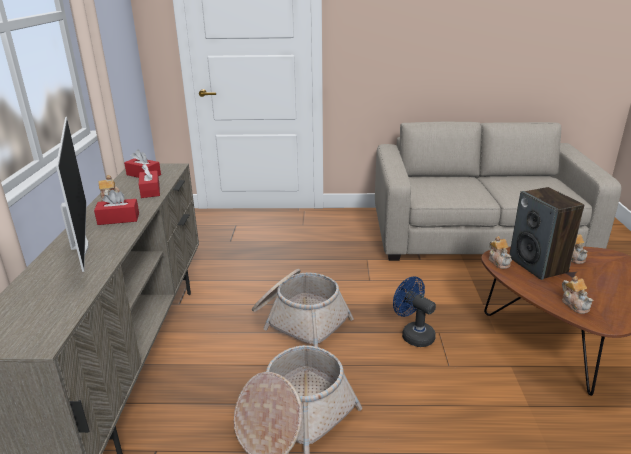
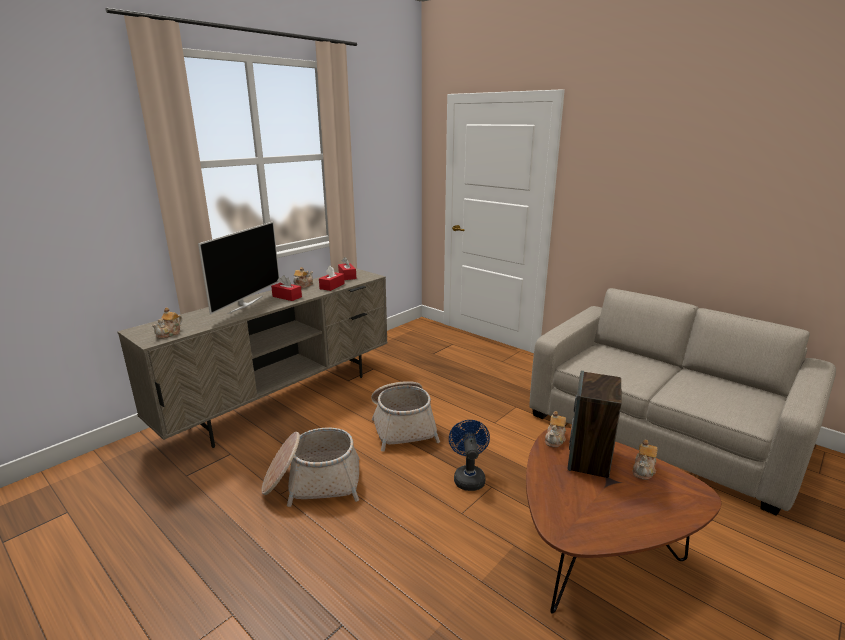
camera: 40 degrees right, 5 degrees down
(575, 304) = (562, 504): teapot -> teapot (170, 333)

